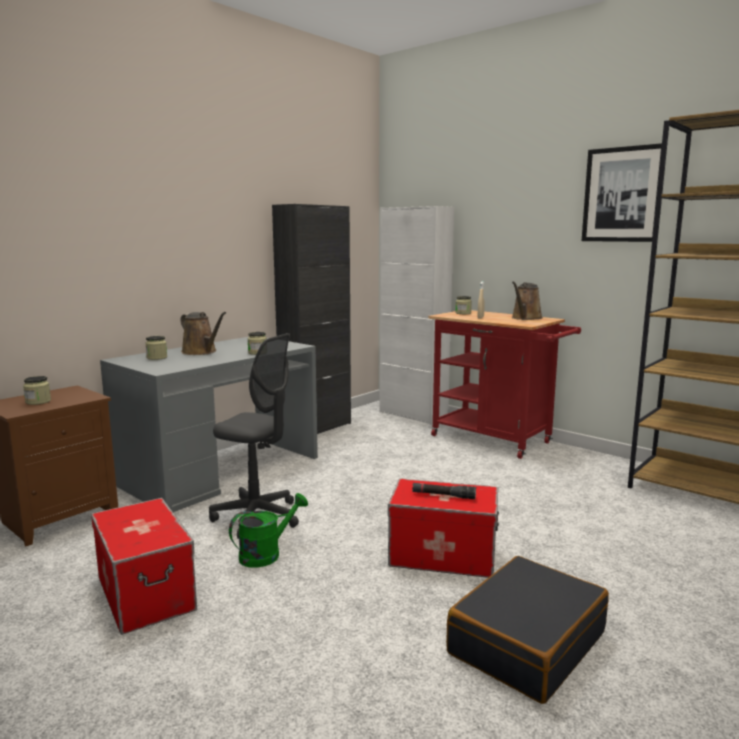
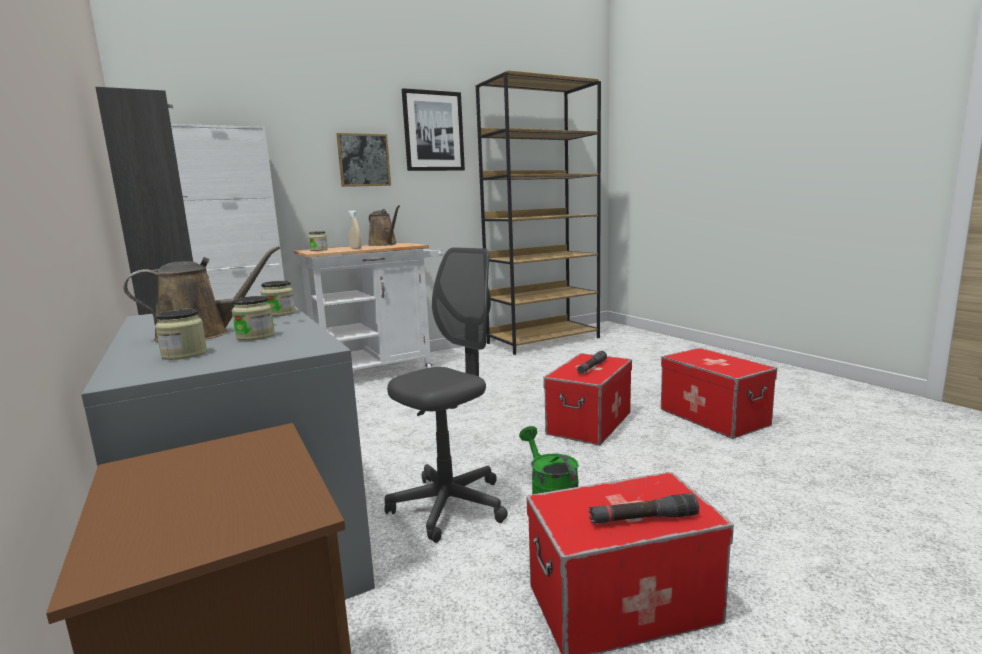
camera: 70 degrees left, 0 degrees up
(38, 401) = (212, 495): jar -> jar (255, 336)
(125, 532) = (642, 519): none -> black flashlight
(497, 440) = (380, 371): red cart -> white cart
(526, 642) = (714, 417): black suitcase -> storage box
(538, 229) = (364, 160): none -> picture

